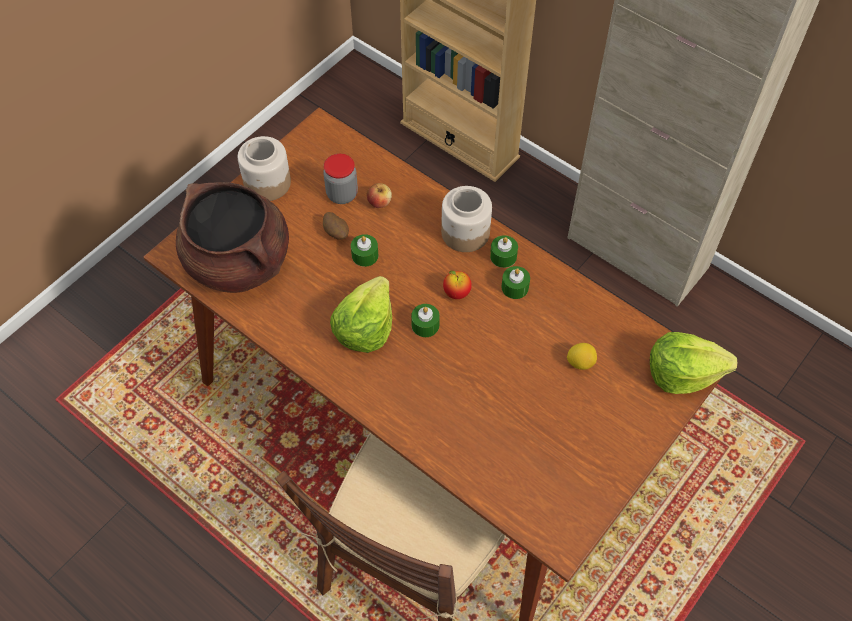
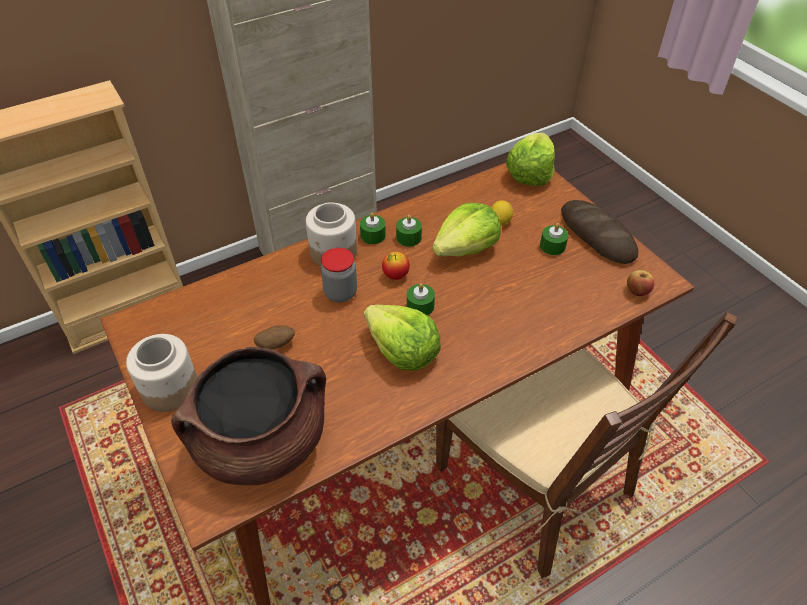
camera: 70 degrees left, 10 degrees down
(342, 194) = (230, 328): jar -> jar (340, 293)
(365, 255) = (317, 329): green candle -> green candle (552, 246)
(379, 202) = (260, 301): apple -> apple (637, 291)
(523, 342) = (466, 248): none -> lettuce
(606, 464) = (597, 235): none -> bread

